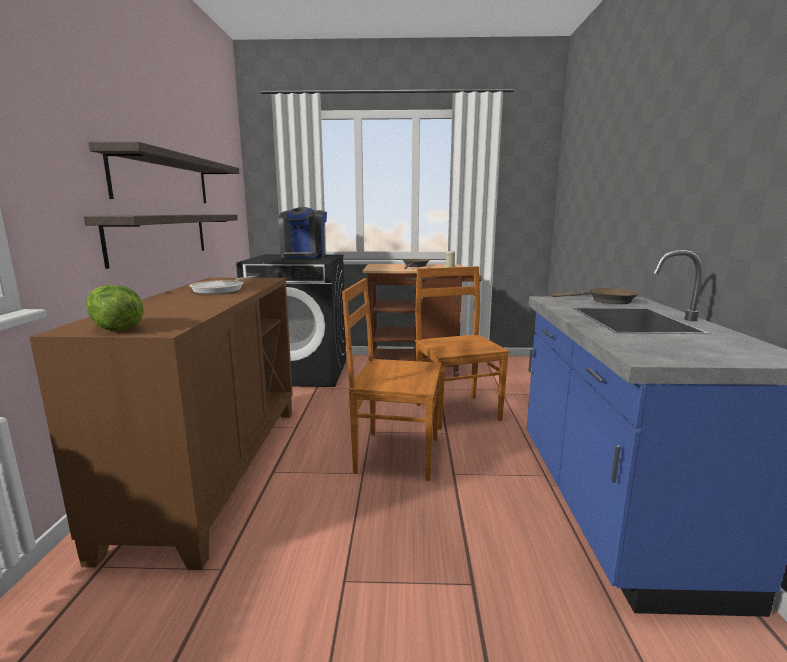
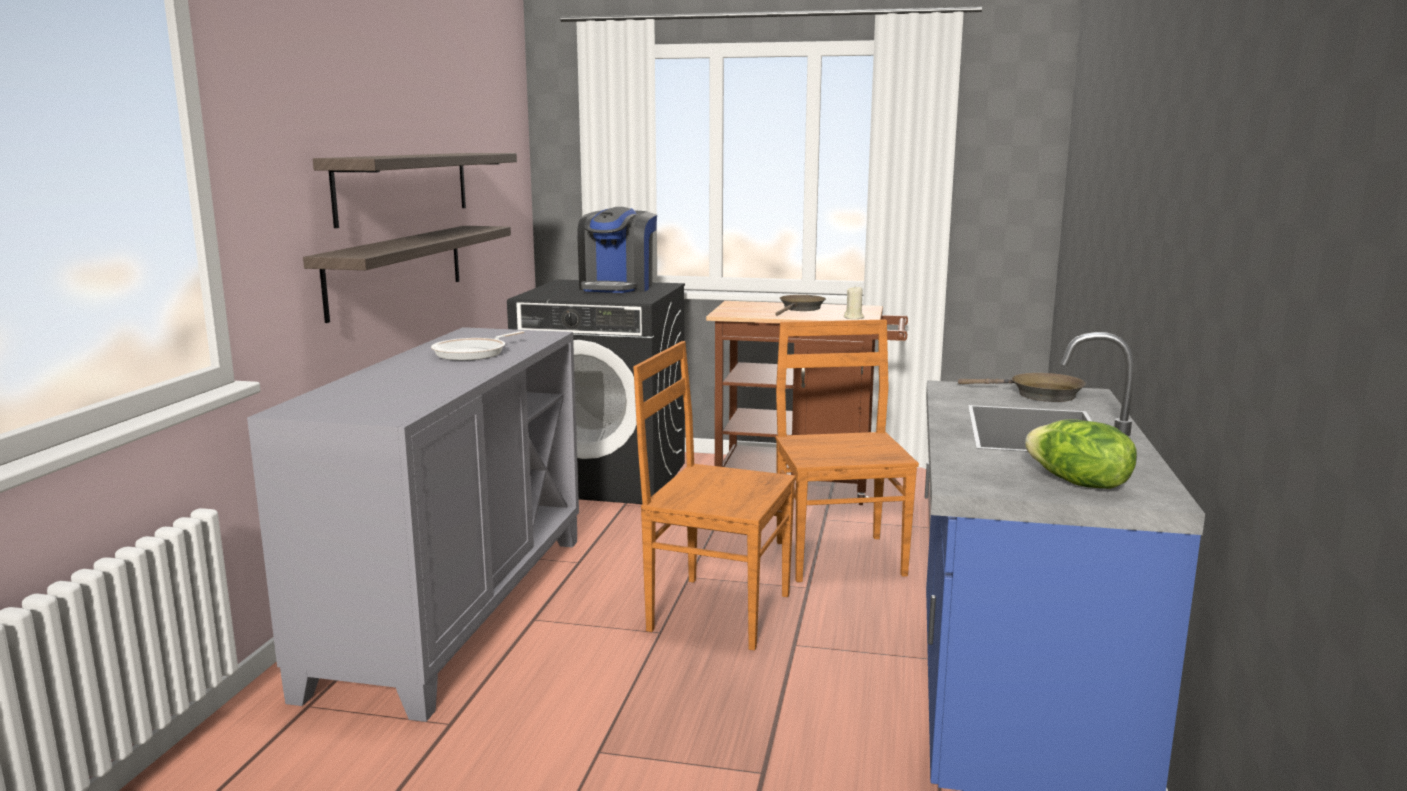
camera: 10 degrees right, 0 degrees up
(115, 329) = (339, 412): lettuce -> lettuce (1078, 483)
(214, 469) = (454, 609): brown cabinet -> grey cabinet

